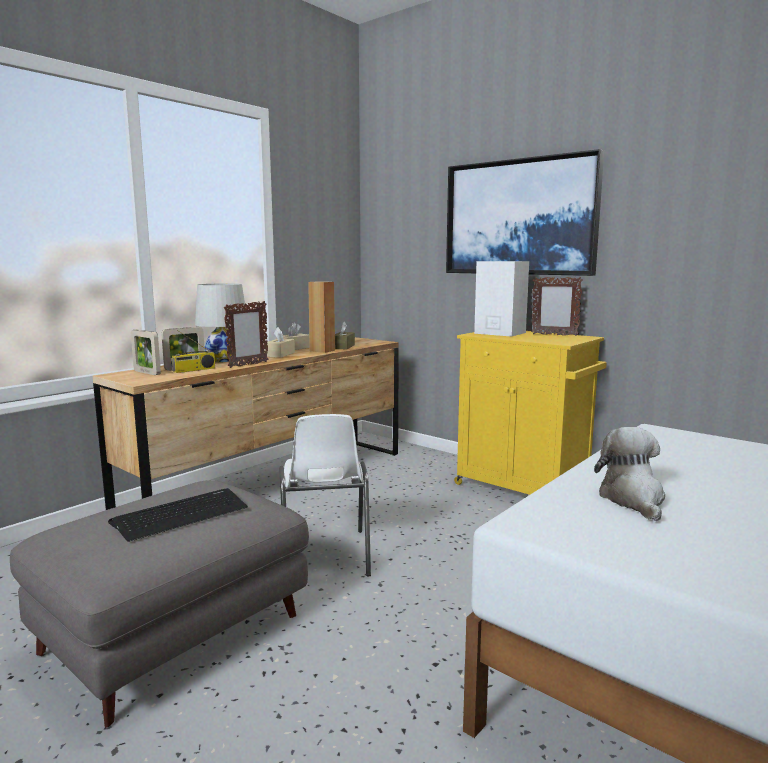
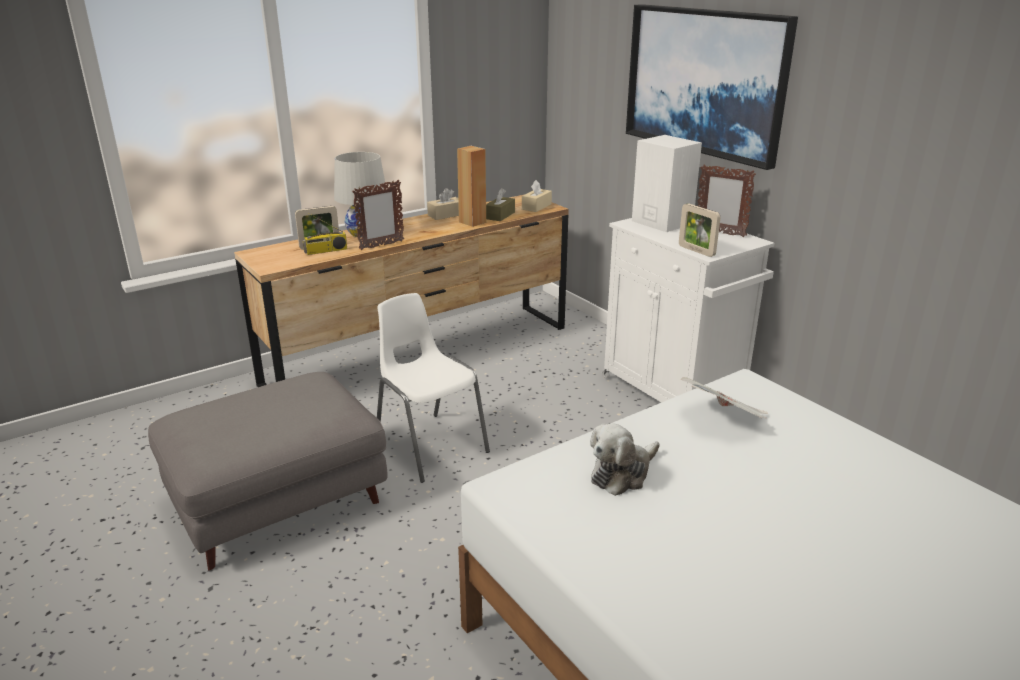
camera: 15 degrees right, 15 degrees up
(147, 372) = (282, 252): picture frame -> picture frame (696, 251)
(181, 515) = (275, 414): keyboard -> none
(280, 354) = (424, 227): beige tissue box -> beige tissue box (536, 206)
(324, 556) = (430, 445): white chair -> white chair turned 135 degrees clockwise
(524, 488) = (674, 391): yellow cabinet -> white cabinet
(633, 499) = (622, 473): plush toy -> plush toy turned 150 degrees counterclockwise
(672, 454) = (725, 419): none -> newspaper

